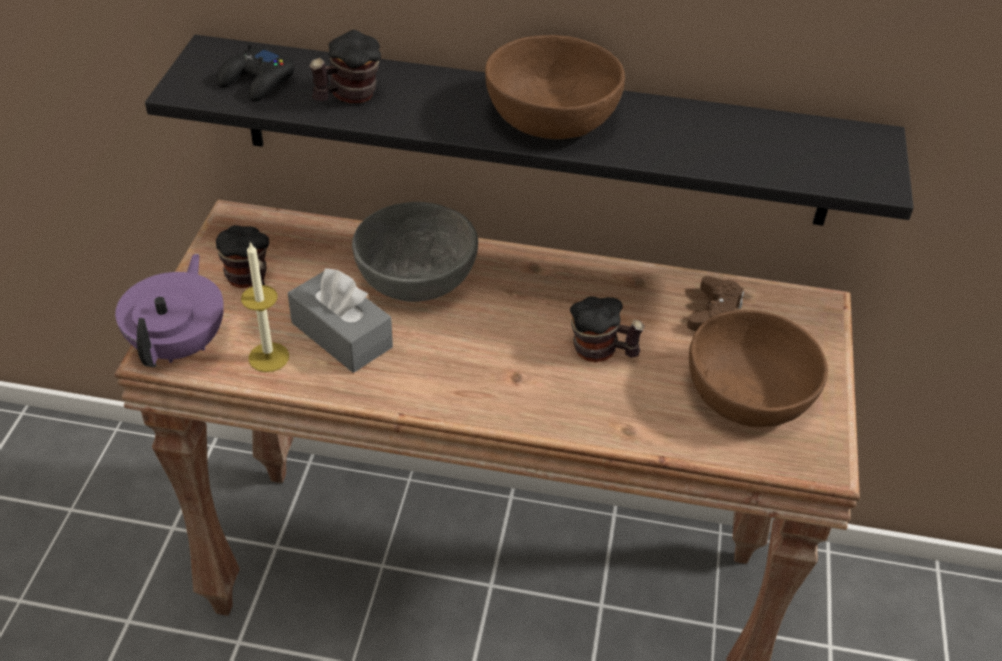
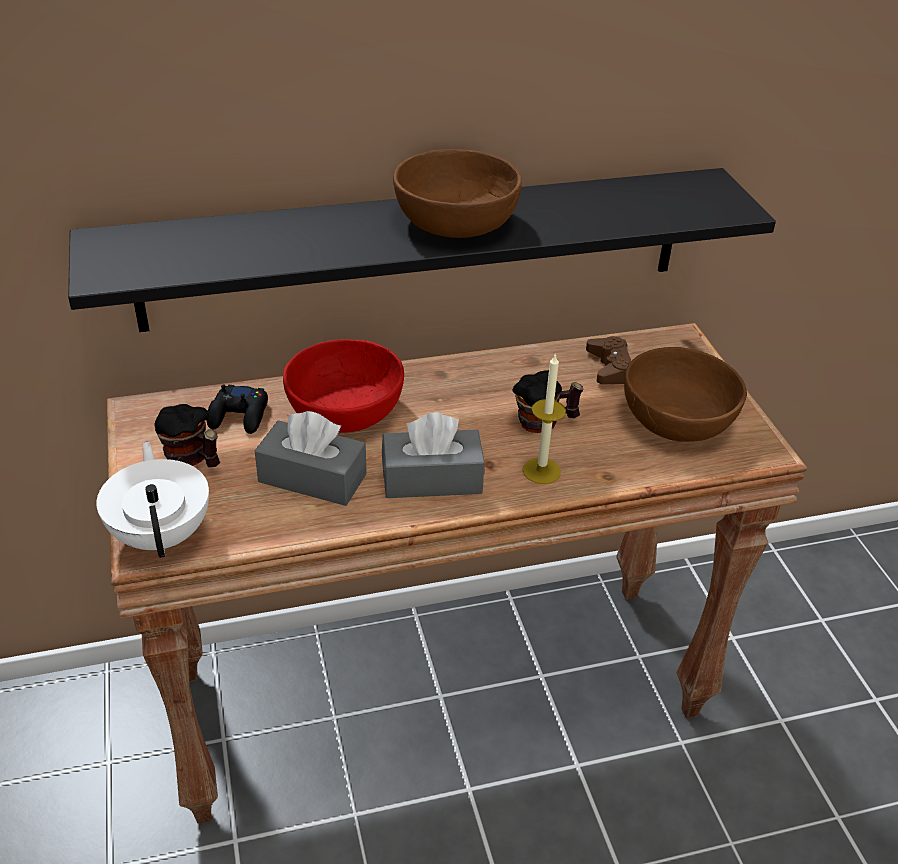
camera: 25 degrees left, 5 degrees down
(180, 344) = (162, 534): purple teapot -> white teapot
(257, 82) = (169, 254): black game controller -> black game controller (239, 415)
(268, 357) = (257, 518): candle -> candle (541, 471)
(347, 97) = (265, 247): mug -> none
(415, 276) = (344, 410): grey bowl -> red bowl
(450, 373) = (432, 479): none -> grey tissue box

